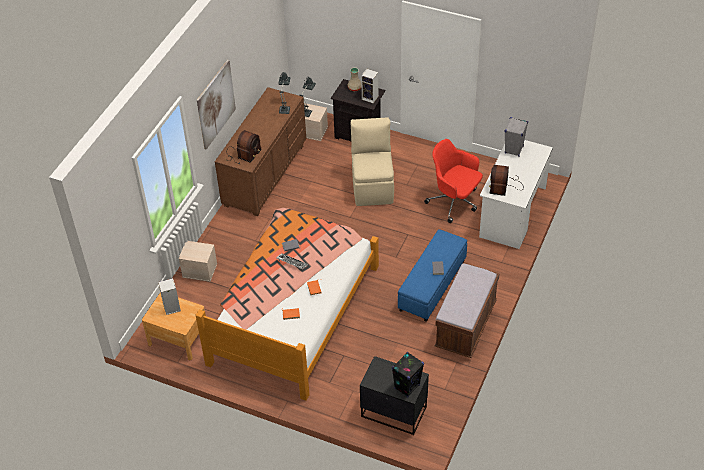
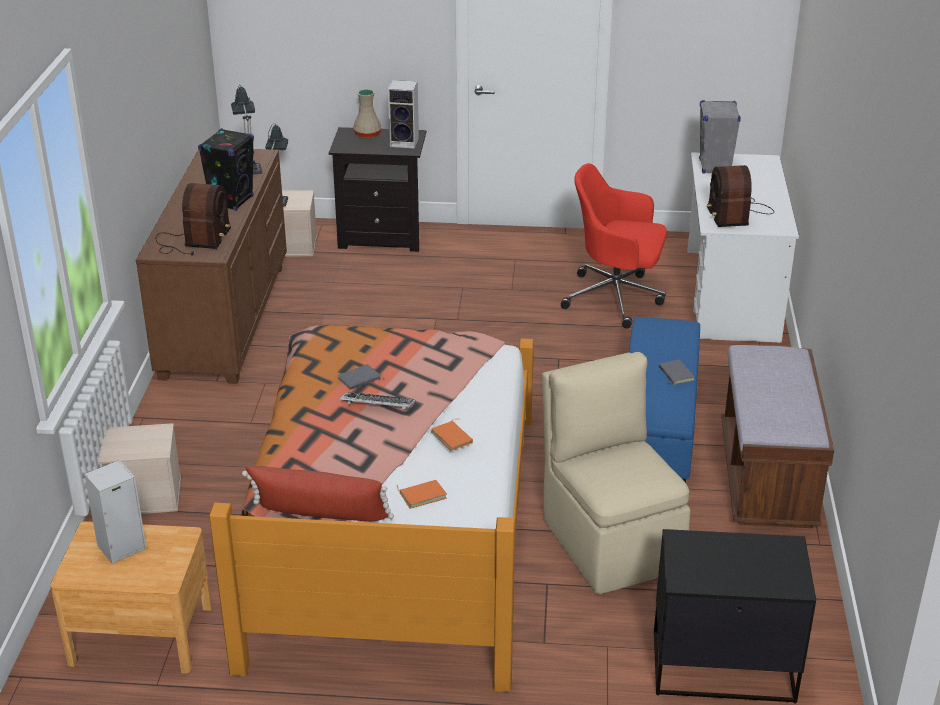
camera: 20 degrees left, 15 degrees down
(215, 104) = (127, 122): picture -> none
(248, 314) = (321, 515): none -> red pillow
(372, 186) = (449, 302): beige chair -> beige chair (610, 541)
(407, 386) = (776, 570): black speaker -> black speaker (231, 201)

